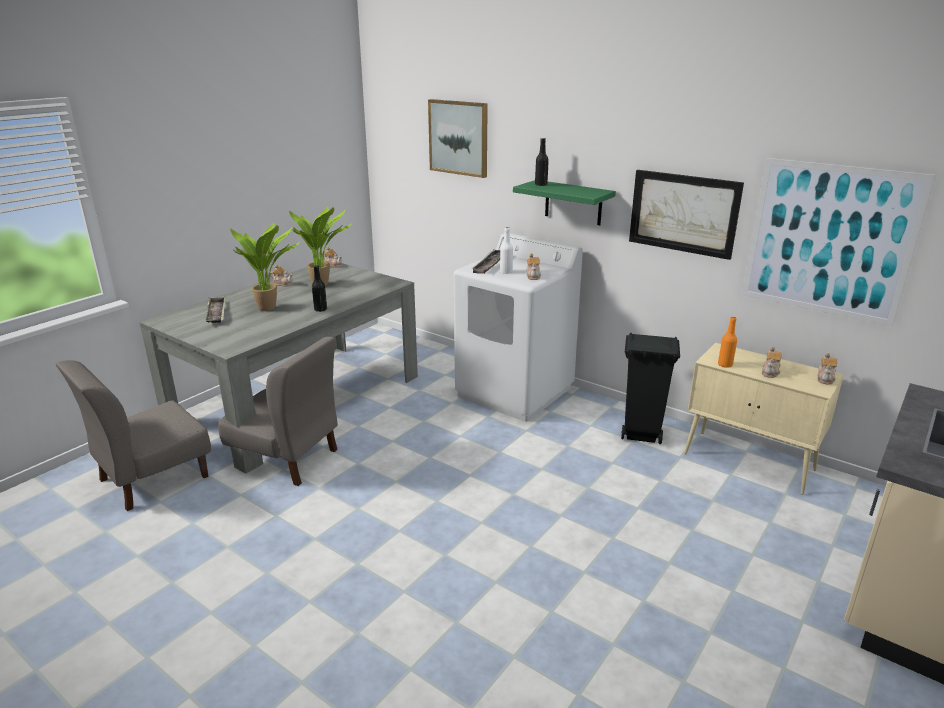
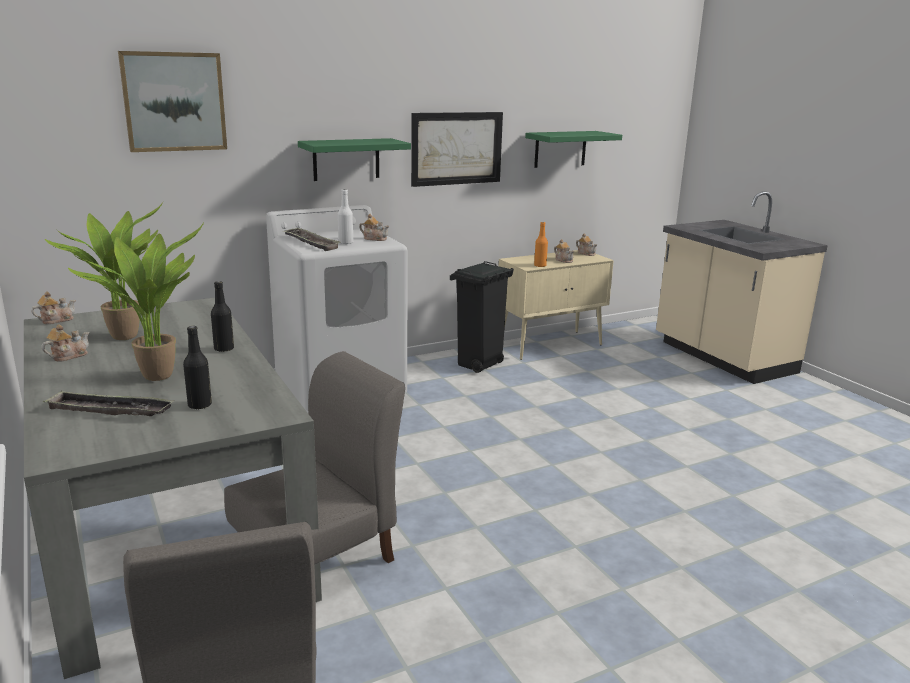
camera: 65 degrees left, 5 degrees down
(541, 185) = (326, 142): black bottle -> black bottle (200, 405)
(829, 240) = (560, 149): picture -> green shelf

